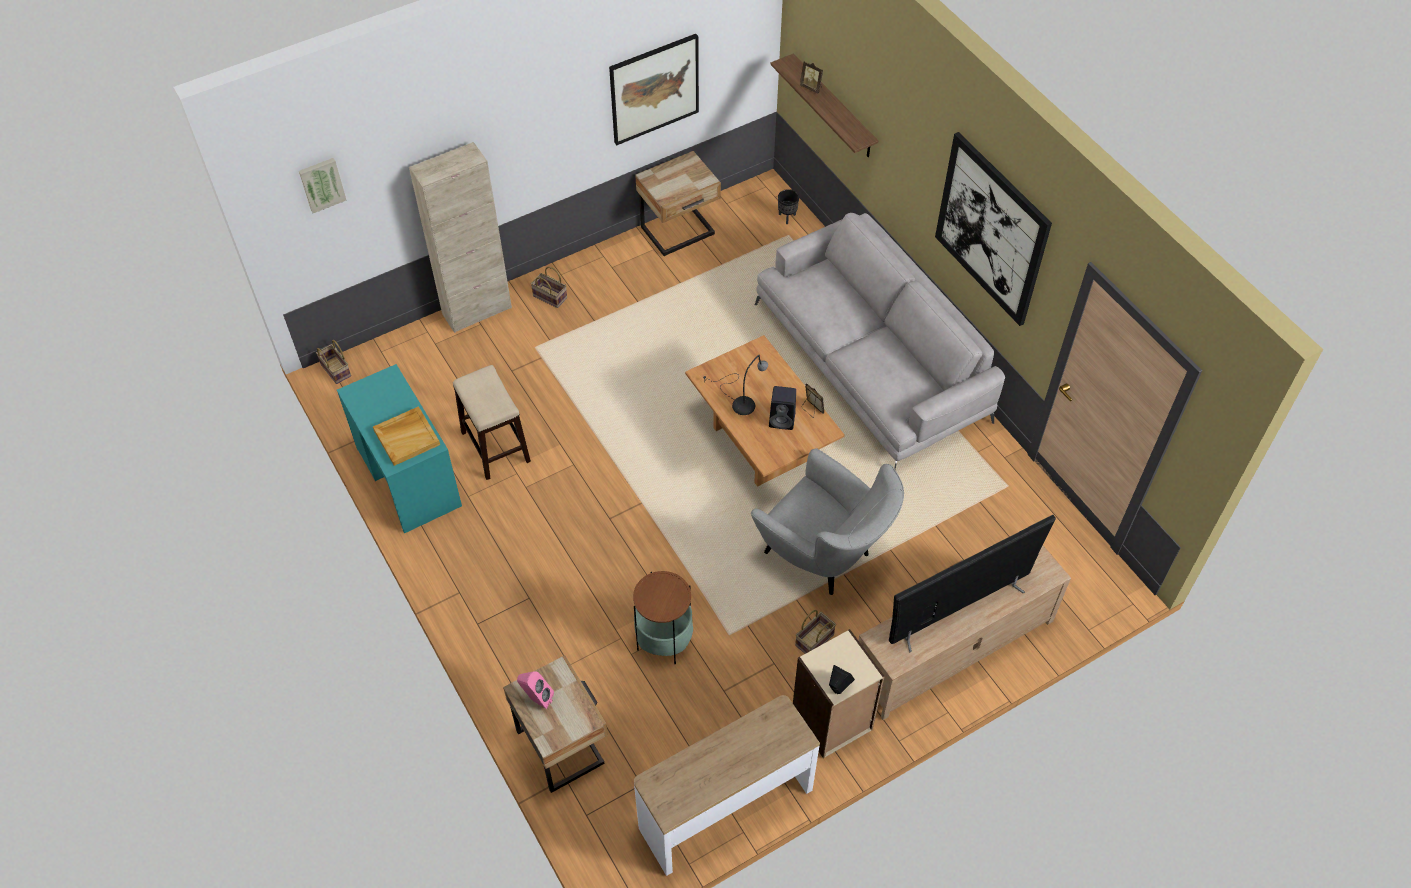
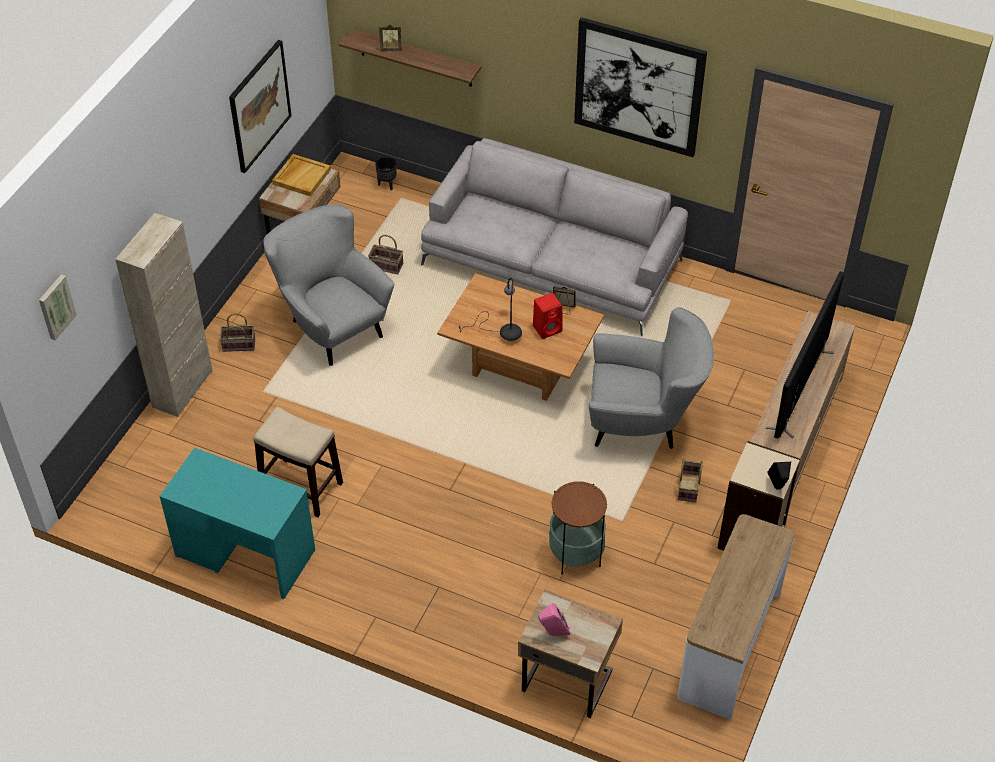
camera: 35 degrees left, 5 degrees down
(337, 370) = (95, 503): basket -> basket (387, 266)
(407, 437) = (261, 499): beige tray -> beige tray (301, 176)
(636, 320) = (332, 325): none -> grey armchair
(783, 420) = (548, 328): black speaker -> red speaker

